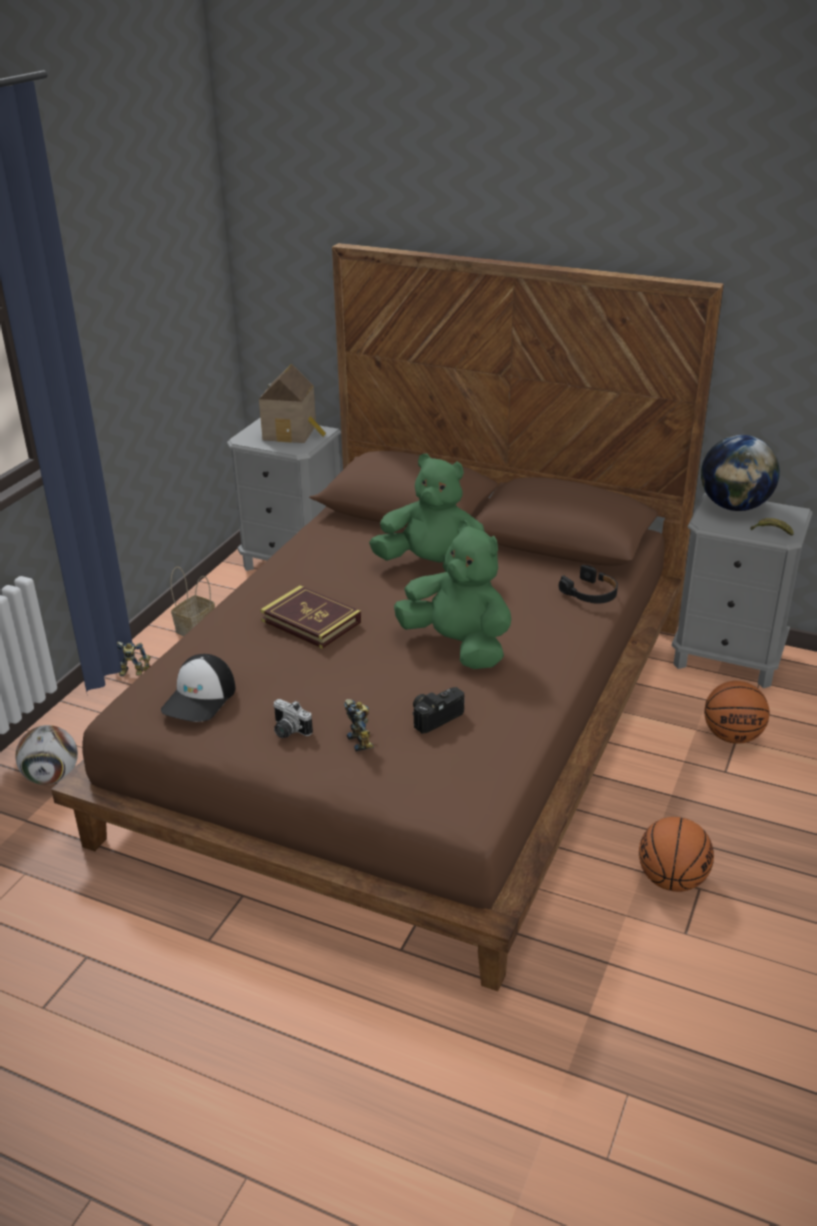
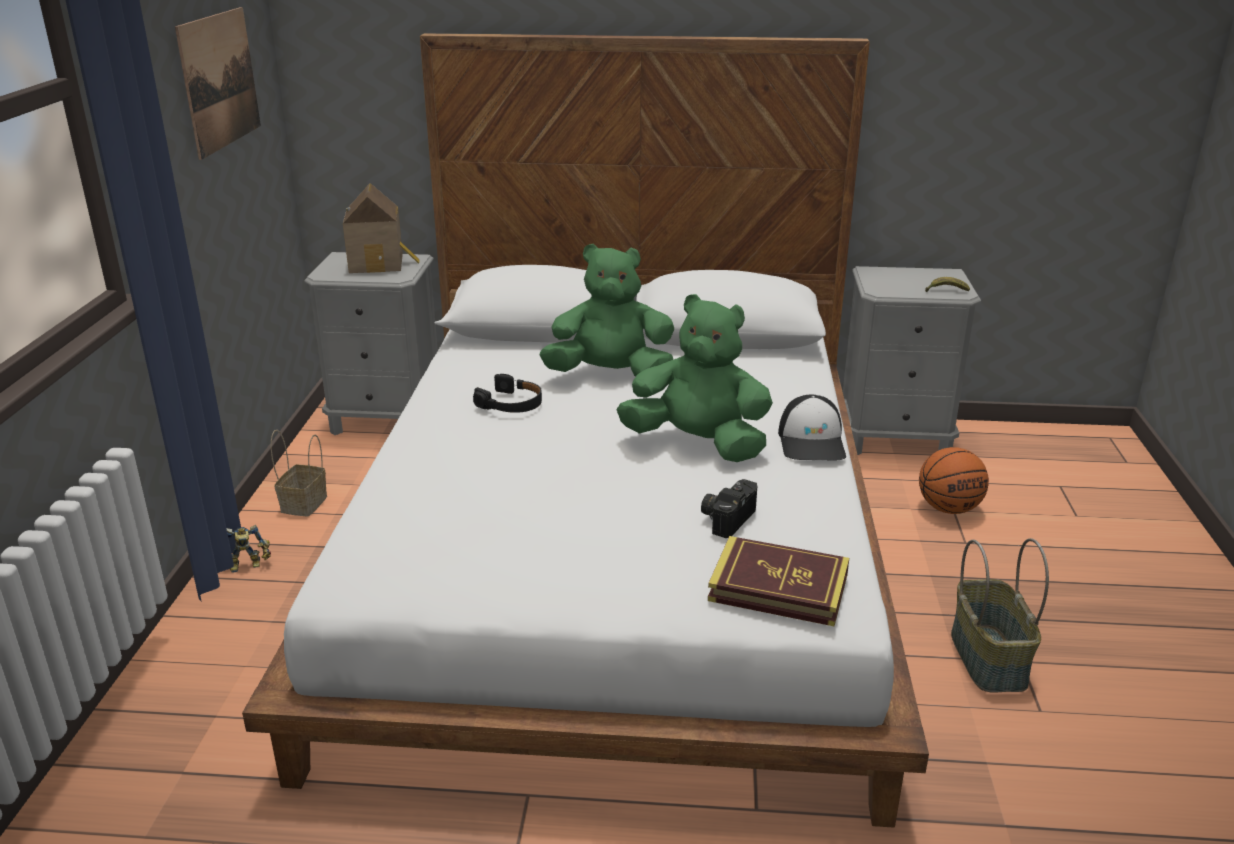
camera: 20 degrees left, 5 degrees down
(52, 777) = (196, 710): football -> none
(158, 282) = (220, 80): none -> picture
(200, 698) = (433, 549): cap -> cap (812, 442)
(288, 731) = (566, 566): camera -> none
(311, 622) = (514, 446): book -> book (778, 587)
(362, 740) = (662, 559): toy robot -> none
(412, 724) = (619, 559): brown bed -> white bed
(590, 593) = (796, 375): black headphones -> black headphones (511, 404)
(672, 880) = (990, 659): basketball -> basket
(734, 506) = (893, 275): globe -> none

